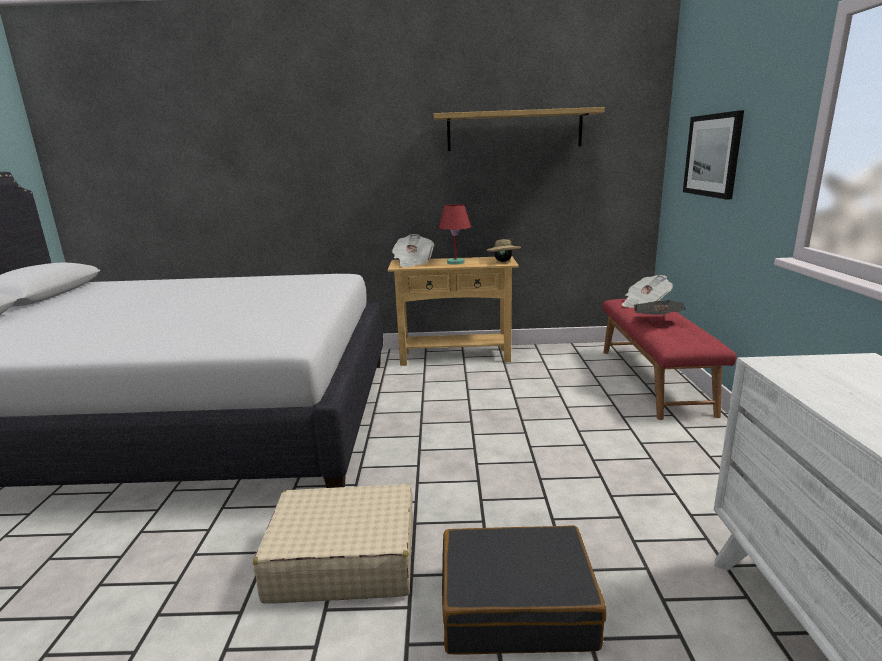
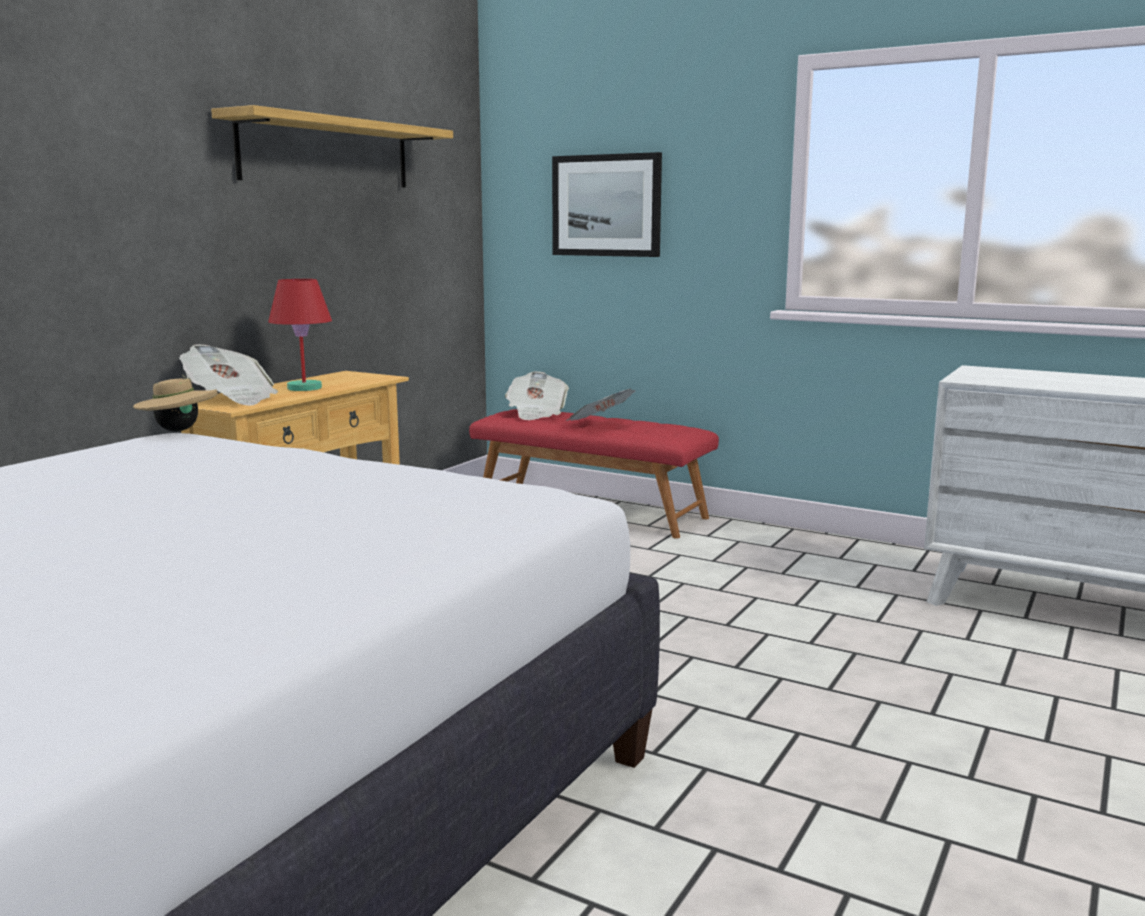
camera: 60 degrees left, 5 degrees down
(343, 559) = (786, 786): beige suitcase -> none
(503, 261) = (369, 376): beige hat -> beige hat (178, 430)
(516, 605) = (939, 702): black suitcase -> none

